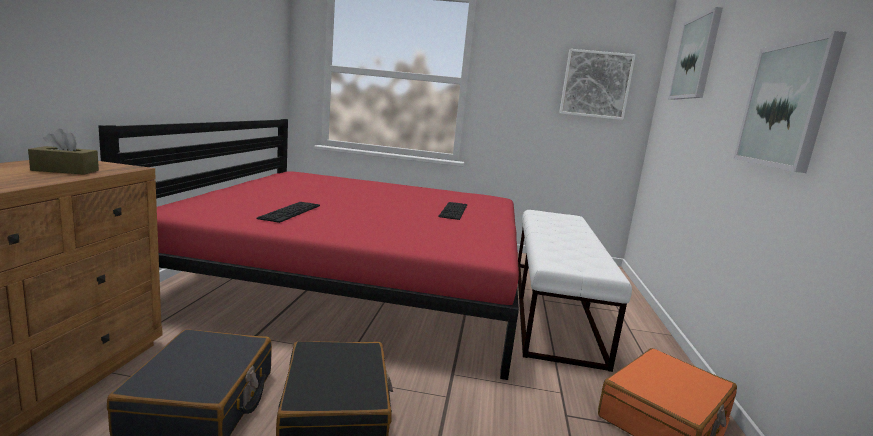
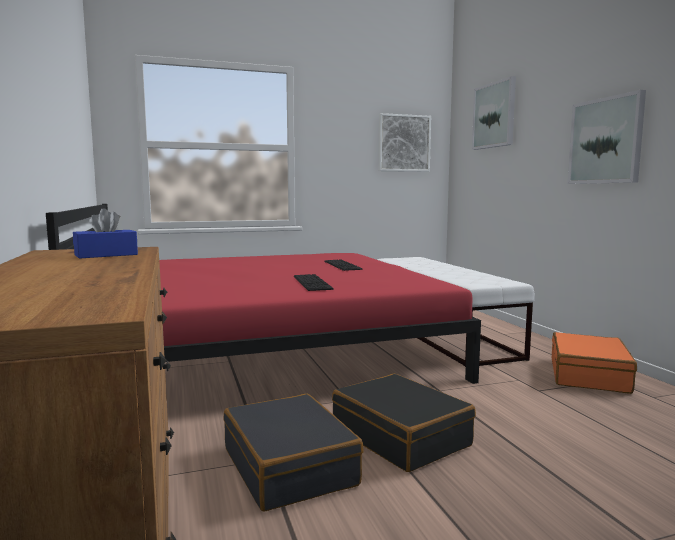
camera: 25 degrees left, 5 degrees down
(65, 170) = (106, 255): brown tissue box -> blue tissue box
(290, 212) = (225, 286): keyboard -> keyboard (312, 282)

